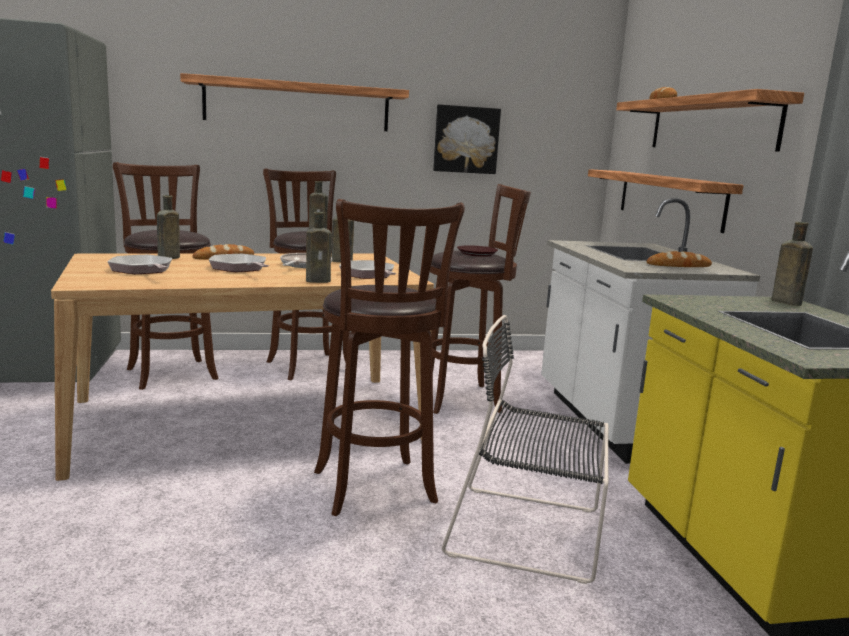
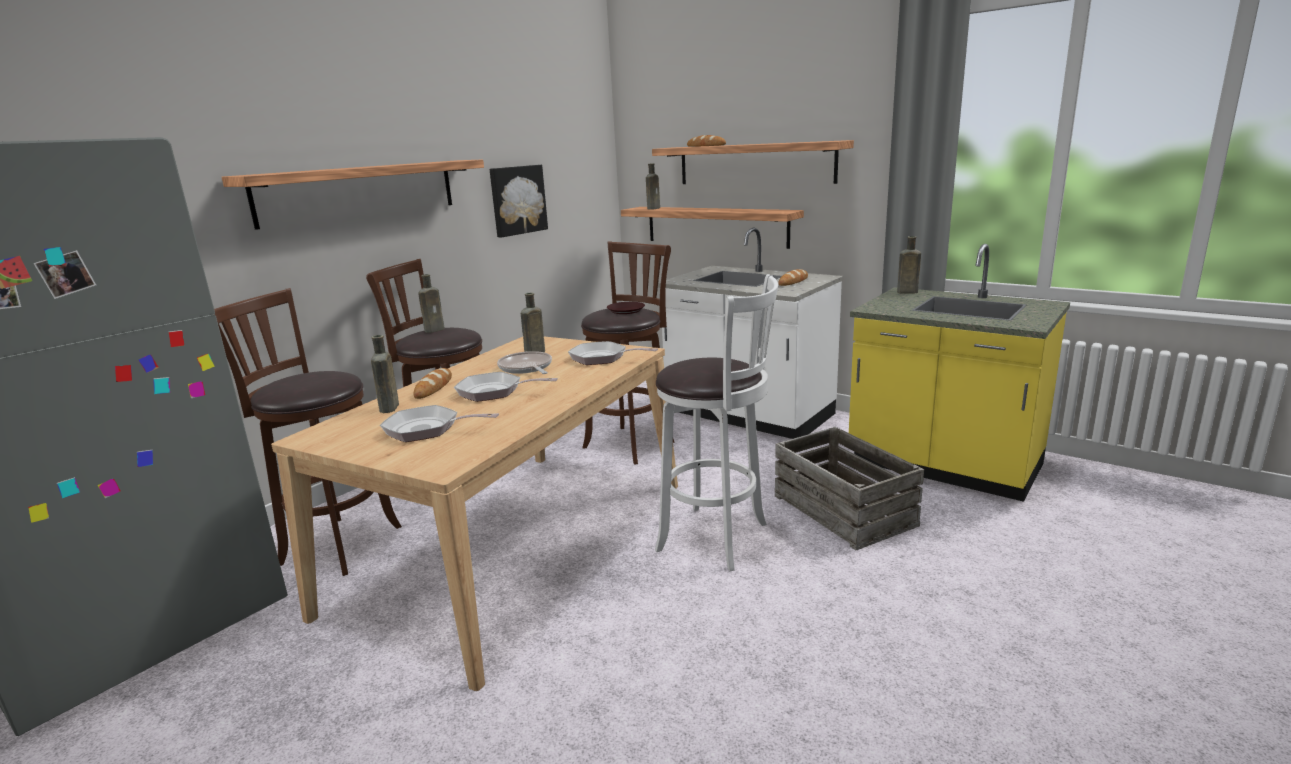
camera: 40 degrees left, 5 degrees up
(320, 281) = (595, 377): brown bottle -> brown bottle (654, 208)
(376, 490) = (718, 538): brown stool -> white stool
(530, 533) = (842, 511): black chair -> crate

